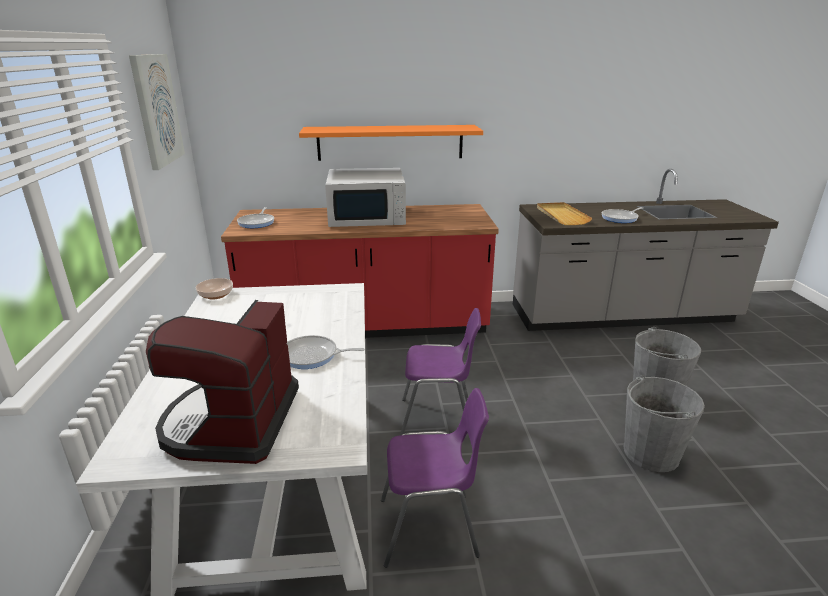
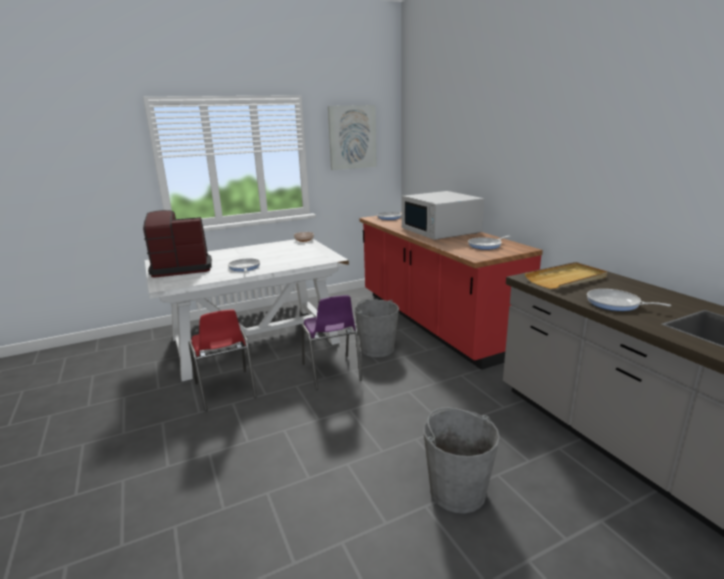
camera: 70 degrees right, 5 degrees down
(390, 142) = (487, 175): orange shelf -> none
(430, 528) = (226, 391): purple chair -> red chair
(446, 214) = (486, 245): none -> frying pan
(650, 453) = (344, 487): grey bucket -> grey bucket (377, 348)

